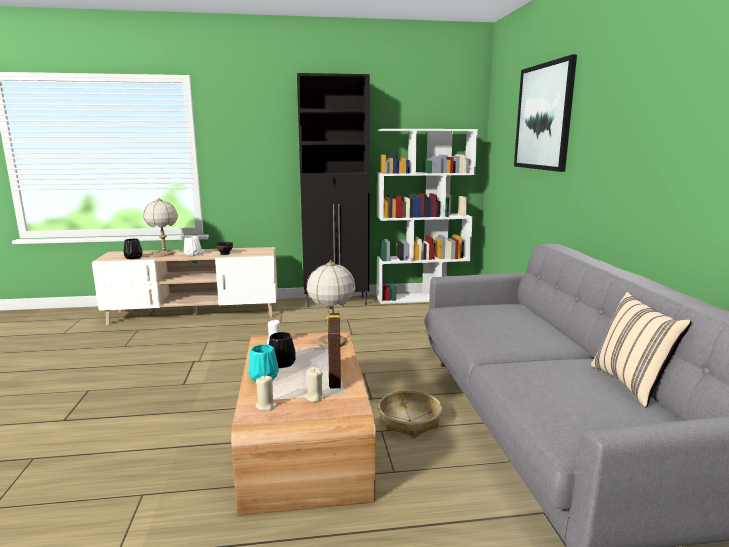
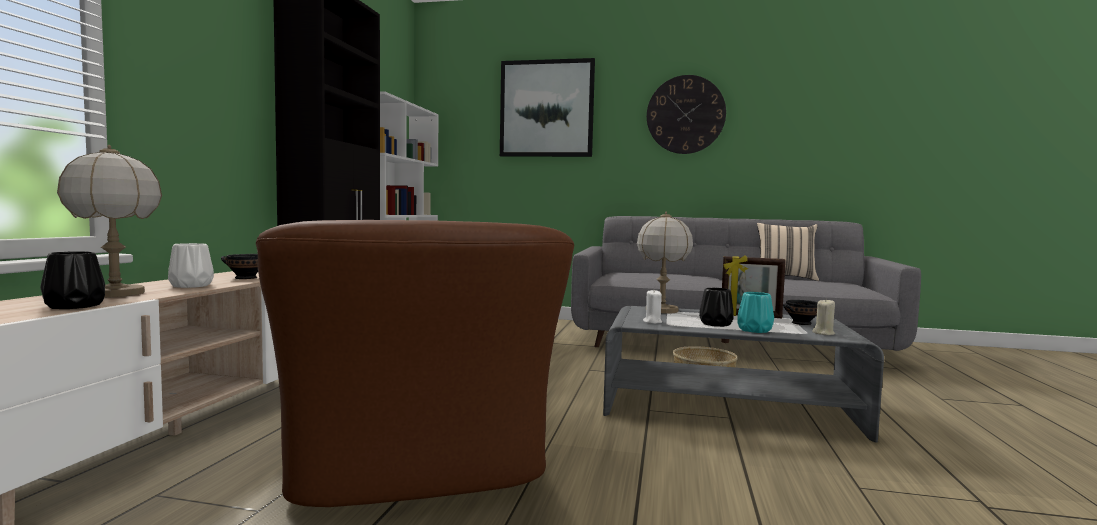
camera: 70 degrees left, 10 degrees down
(163, 361) = (418, 469): none -> brown armchair
(304, 437) = (727, 405): brown coffee table -> grey coffee table
(314, 397) = (800, 323): beige candle -> black bowl
(639, 119) = (685, 114): none -> wall clock

